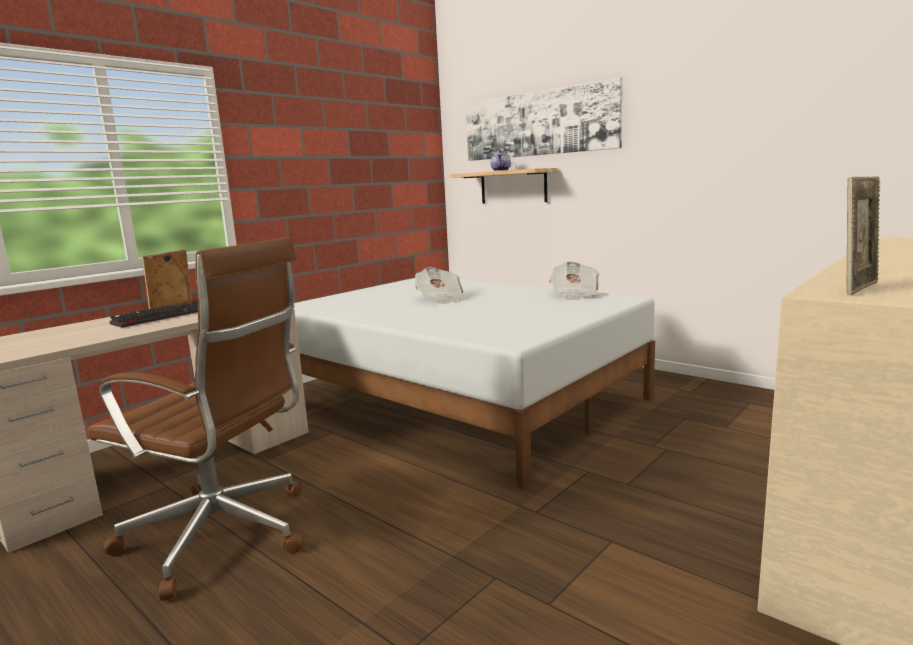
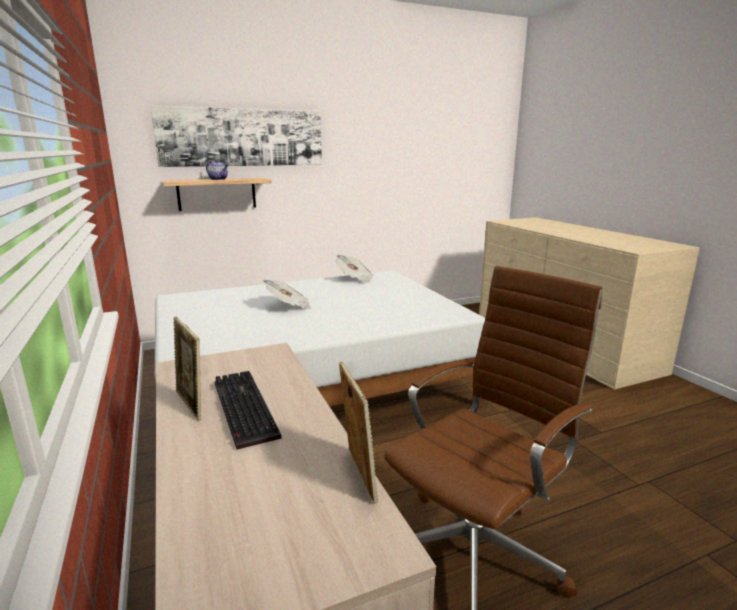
camera: 65 degrees left, 5 degrees up
(858, 288) = (628, 246): picture frame -> picture frame (358, 474)

